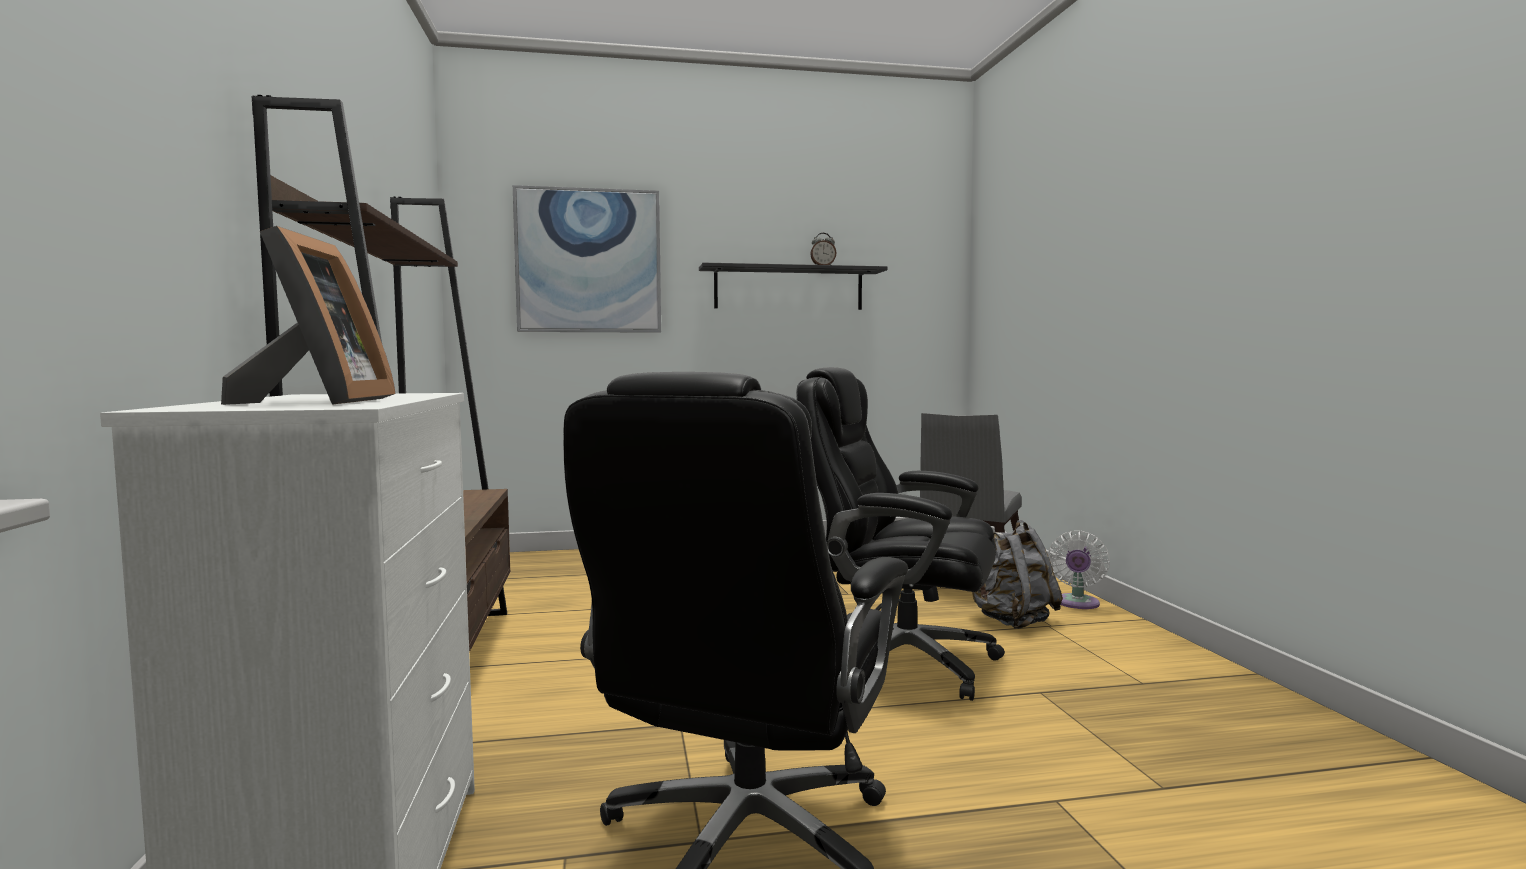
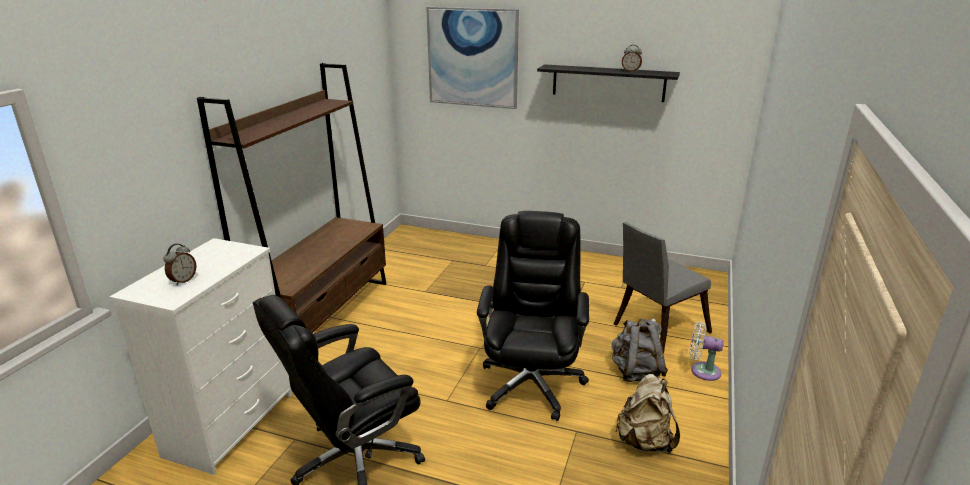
camera: 30 degrees right, 20 degrees up
(319, 402) = (183, 280): picture frame -> alarm clock
(900, 662) = (531, 383): black office chair -> black office chair turned 45 degrees clockwise
(1077, 604) = (702, 370): white fan -> white fan turned 60 degrees clockwise
(1133, 677) = (644, 441): none -> beige backpack

